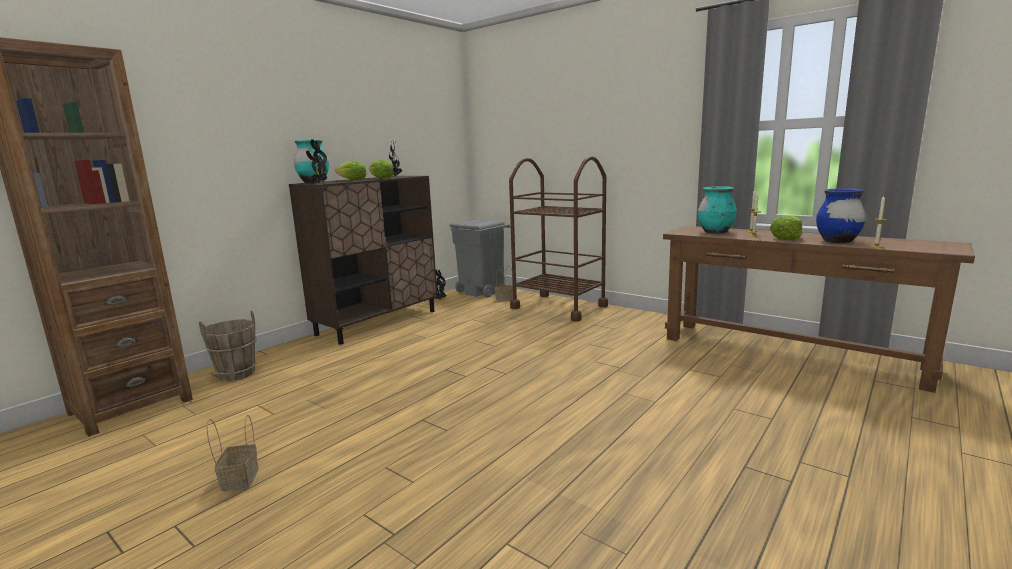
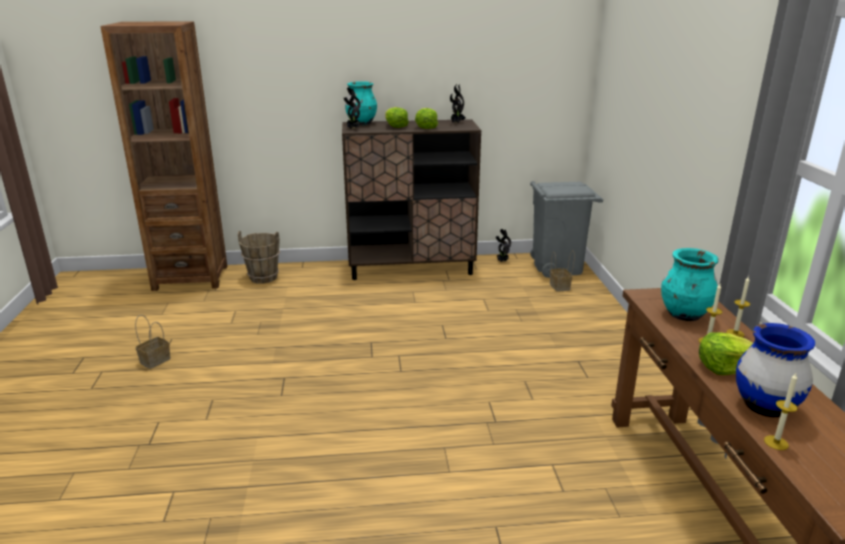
camera: 45 degrees right, 10 degrees up
(559, 307) = (590, 321): brown cart -> none

